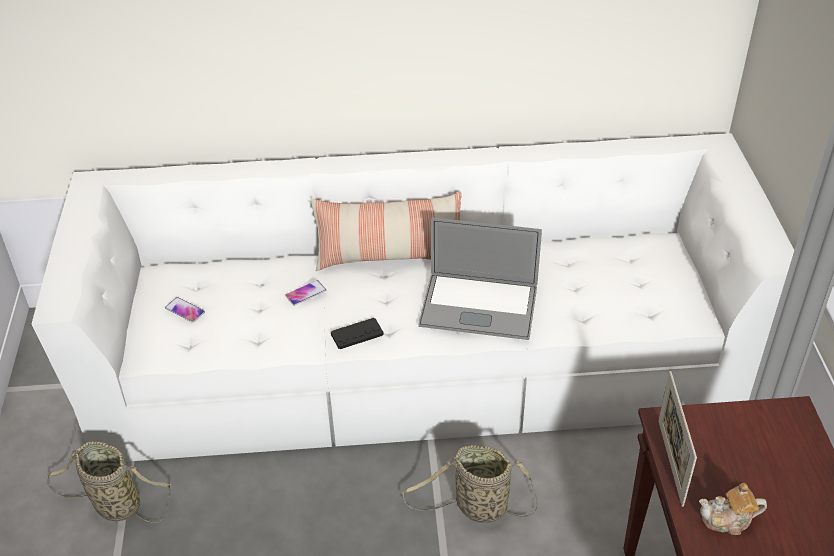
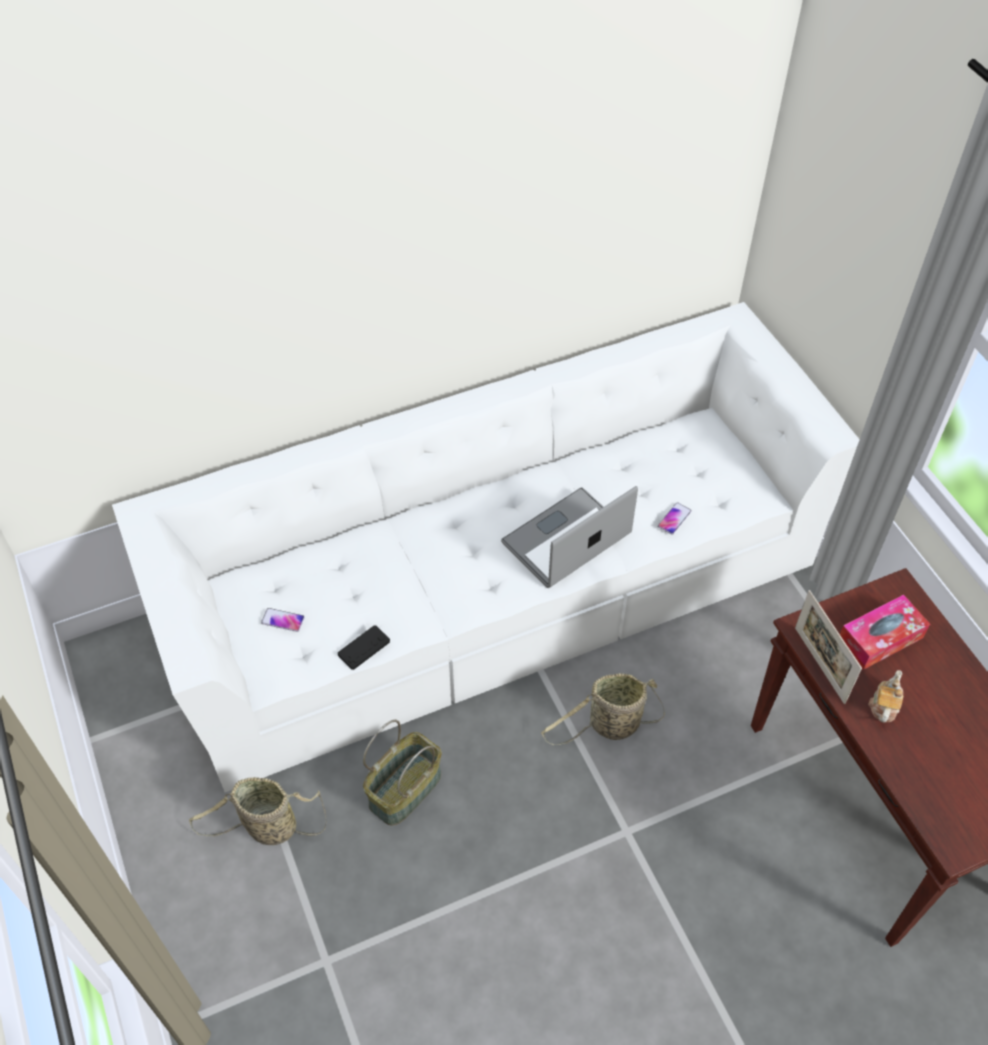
camera: 20 degrees left, 10 degrees up
(253, 507) = (404, 788): none -> basket
(305, 293) = (395, 569): phone -> phone (674, 519)
(357, 334) = (465, 600): black game controller -> black game controller (364, 648)
(389, 256) = (454, 503): pillow -> none
(478, 306) = (566, 538): laptop -> laptop turned 150 degrees clockwise
(728, 520) = (884, 705): teapot -> teapot turned 135 degrees clockwise
(750, 455) = (880, 638): none -> tissue box

